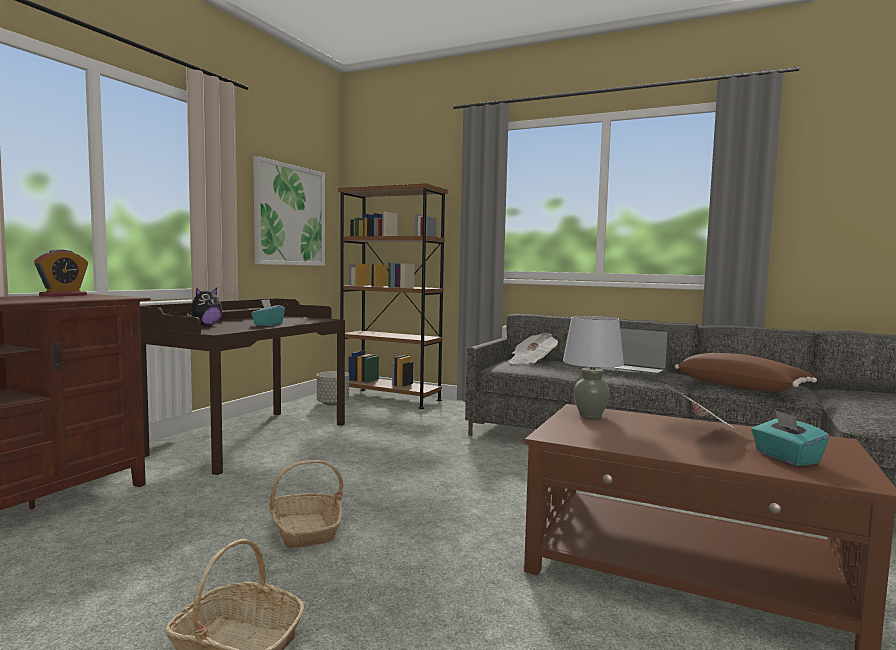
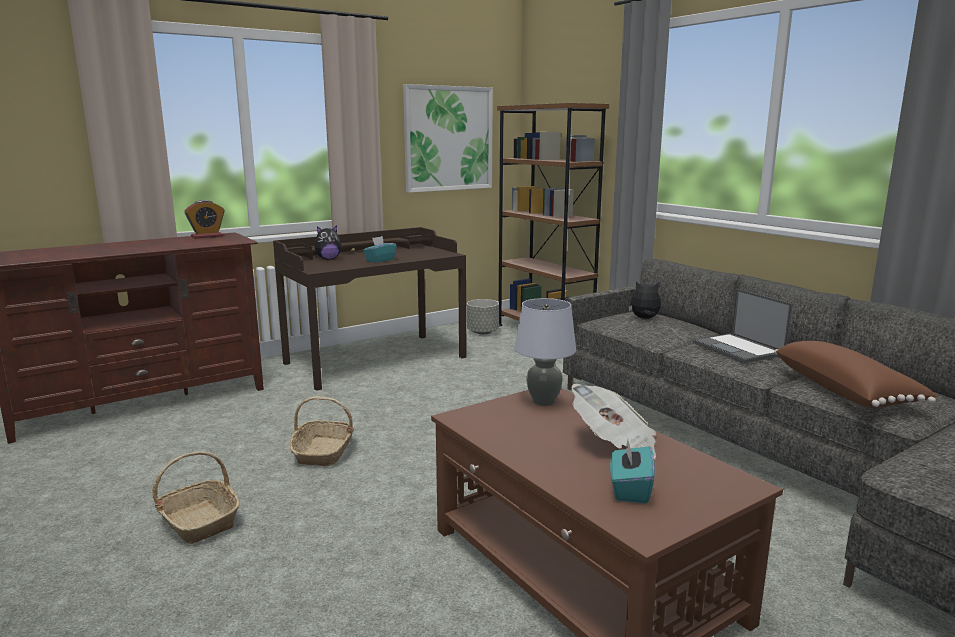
camera: 30 degrees right, 10 degrees up
(531, 362) = (644, 319): newspaper -> plush toy

